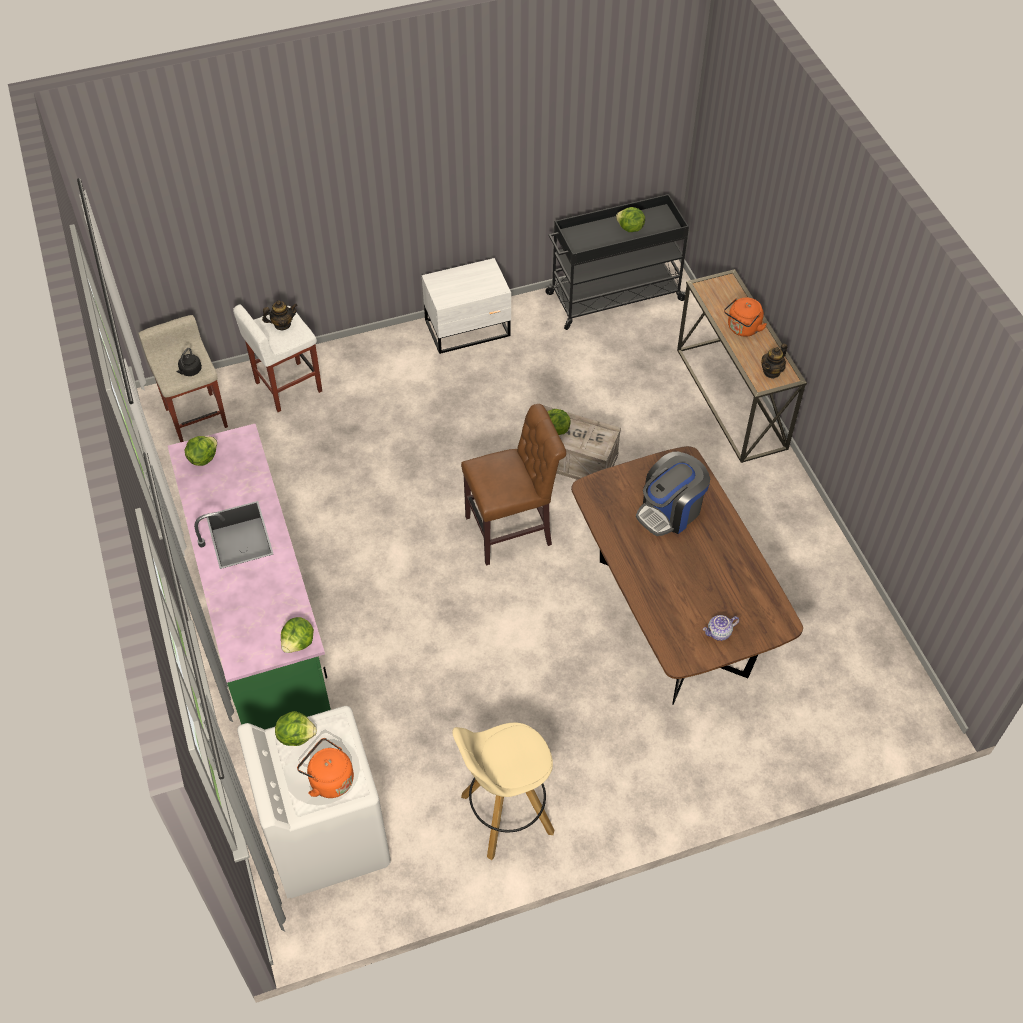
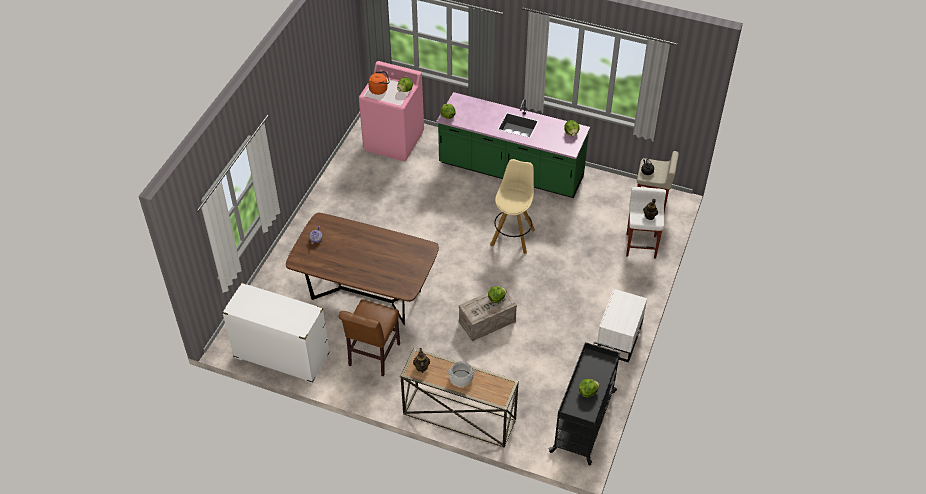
camera: 130 degrees right, 5 degrees down
(326, 836) = (394, 141): white washing machine -> pink washing machine
(505, 815) = (346, 190): beige stool -> beige stool (512, 237)
(513, 530) = (469, 273): brown chair -> brown chair (372, 357)
(670, 511) = (387, 266): coffee machine -> none
(742, 329) = (461, 378): orange kettle -> cooking pot
(864, 634) = (281, 357): none -> white dresser

